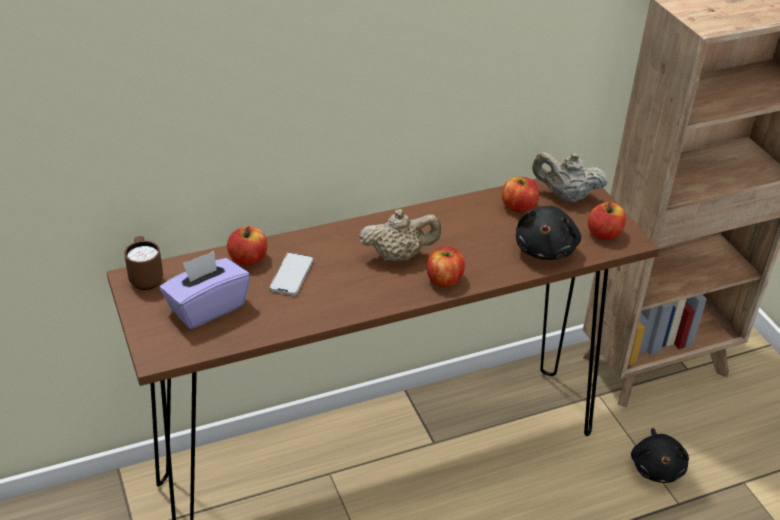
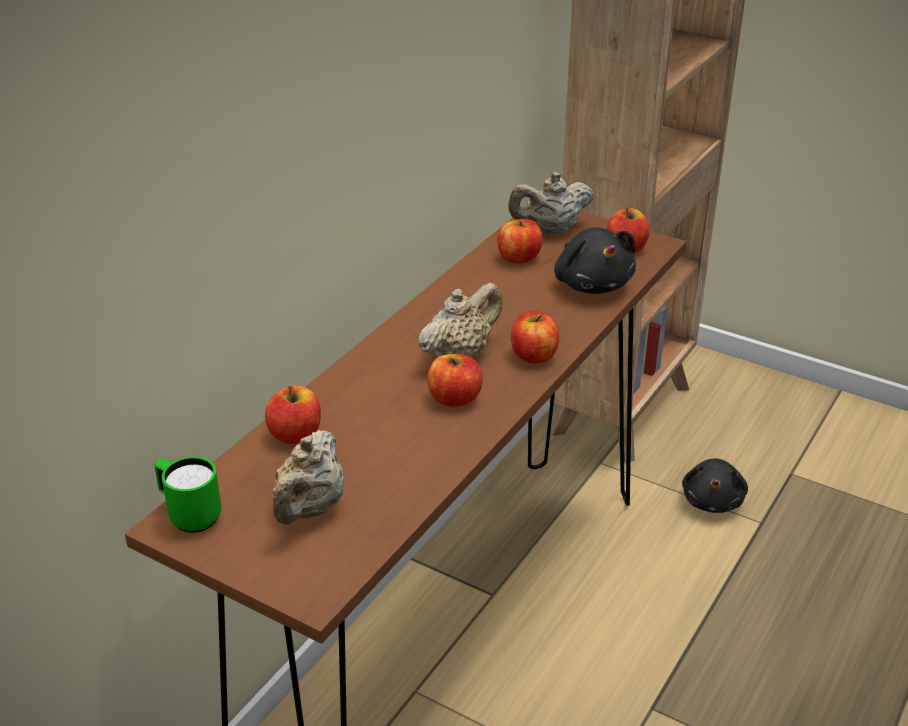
camera: 35 degrees left, 5 degrees down
(145, 278) = (190, 515): brown mug -> green mug
(207, 307) = (310, 509): purple tissue box -> beige teapot
(291, 275) = (367, 427): phone -> none
(361, 283) = (455, 398): none -> apple
(657, 467) = (712, 500): black plush toy -> black plush toy turned 45 degrees clockwise

